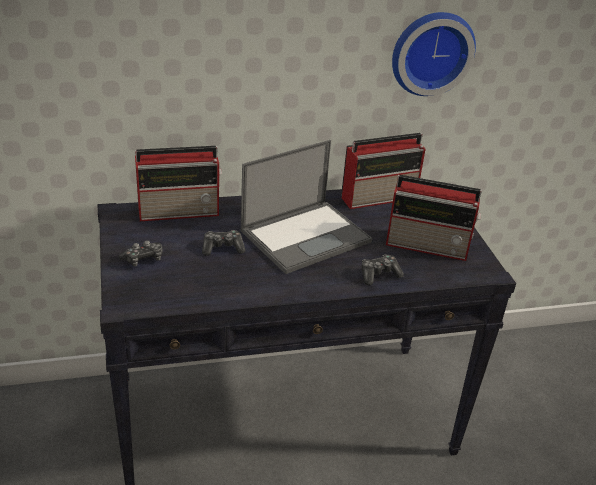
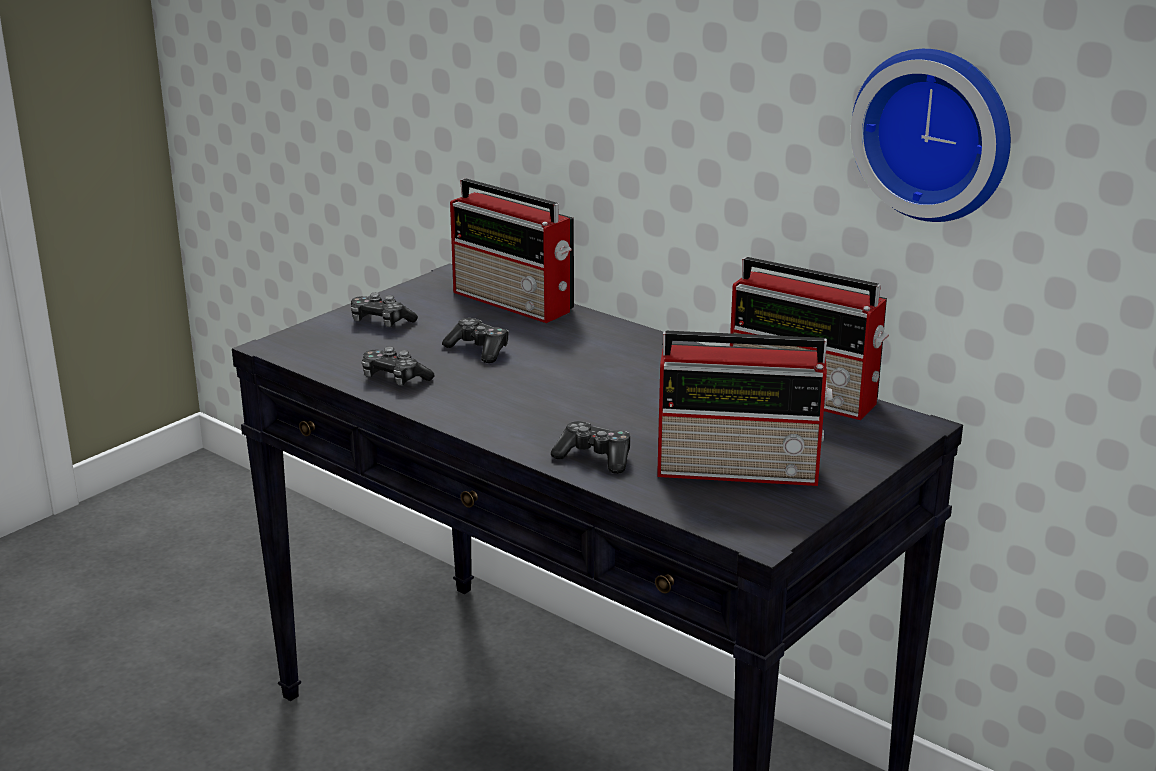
camera: 55 degrees right, 10 degrees down
(221, 288) = (394, 378): none -> game controller
(306, 235) = (601, 383): laptop -> none
(429, 246) = (742, 469): radio -> radio turned 60 degrees counterclockwise

